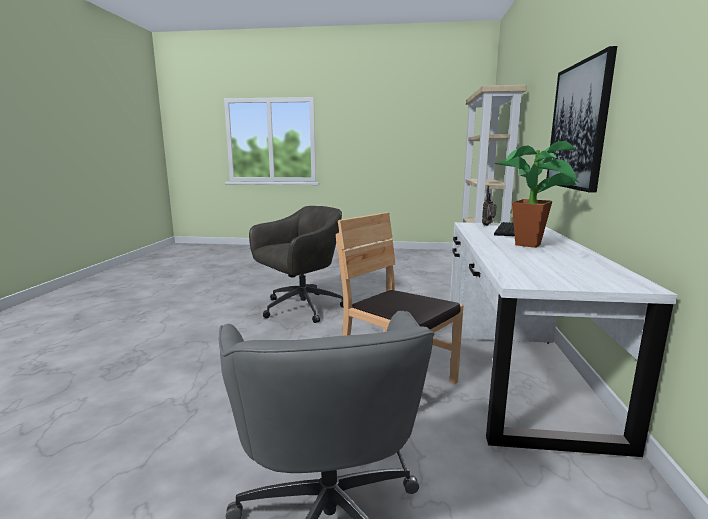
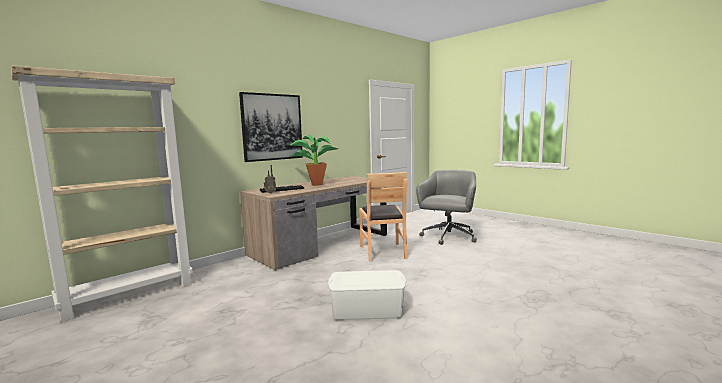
camera: 140 degrees left, 5 degrees down
(300, 308) = (367, 309): grey office chair -> white storage box
(515, 361) = (321, 245): white desk -> brown desk

